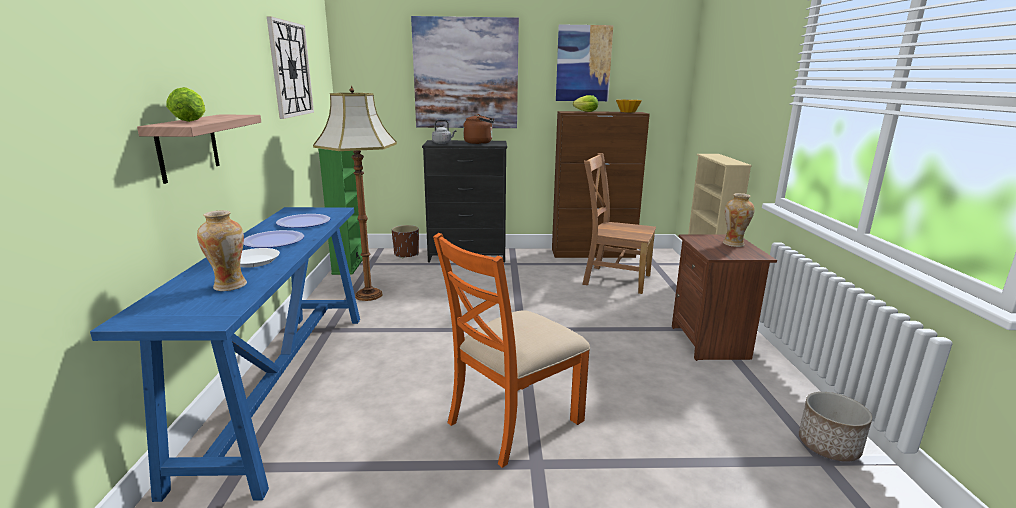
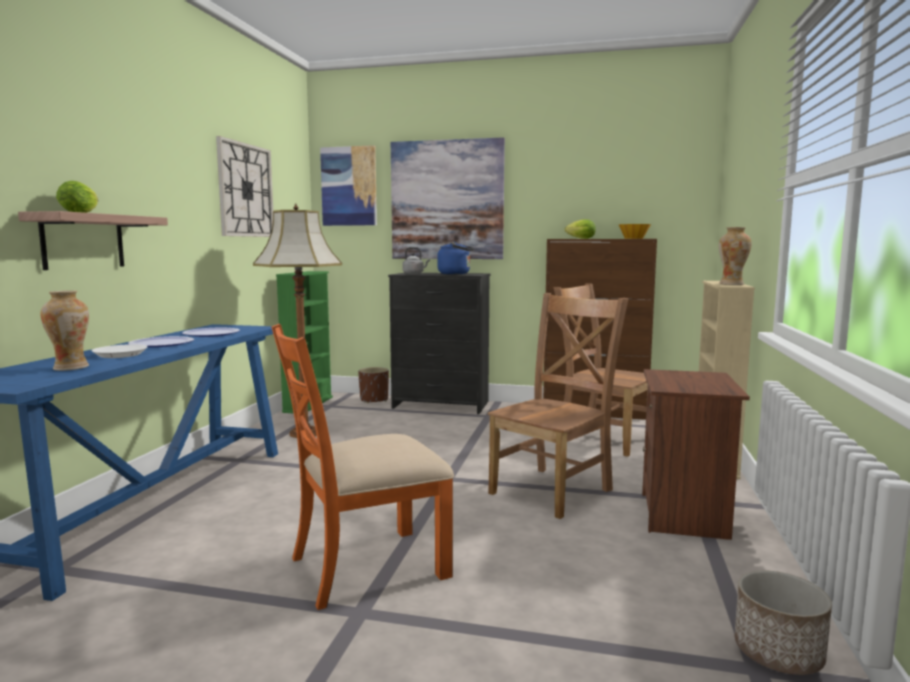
camera: 15 degrees right, 10 degrees down
(480, 142) = (456, 274): brown kettle -> blue kettle
(583, 63) = (580, 185): picture -> picture (349, 186)
(608, 331) = (554, 490): none -> brown chair
(733, 244) = (706, 380): vase -> vase (732, 284)

